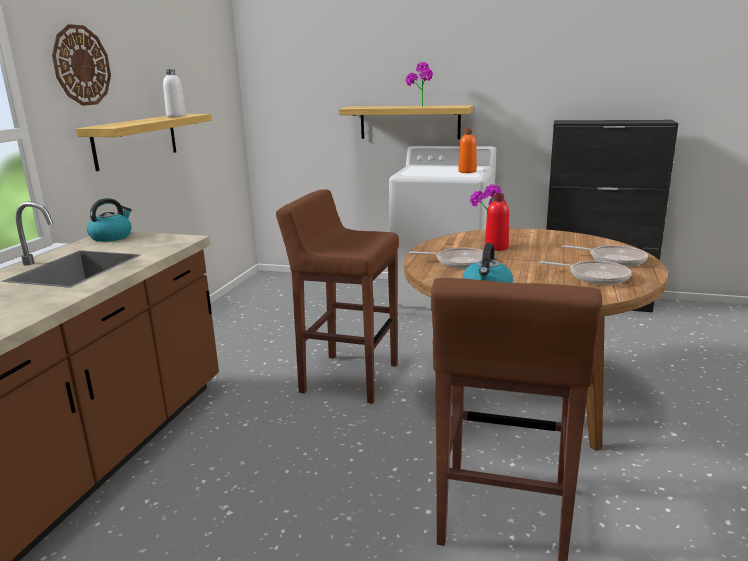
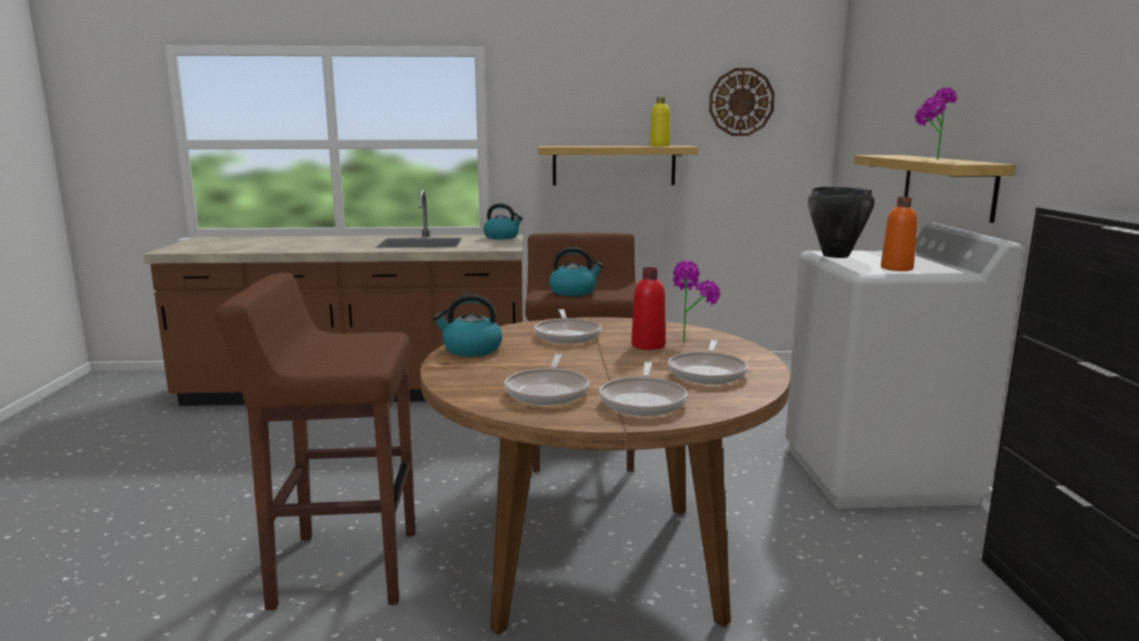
camera: 70 degrees right, 5 degrees down
(81, 65) = (558, 93): wall clock -> wall clock (741, 102)
(176, 116) = (659, 146): white bottle -> yellow bottle
(358, 243) = (573, 292): none -> kettle
(419, 174) = (835, 256): none -> black cooking pot
(560, 243) = (708, 372): none -> frying pan

